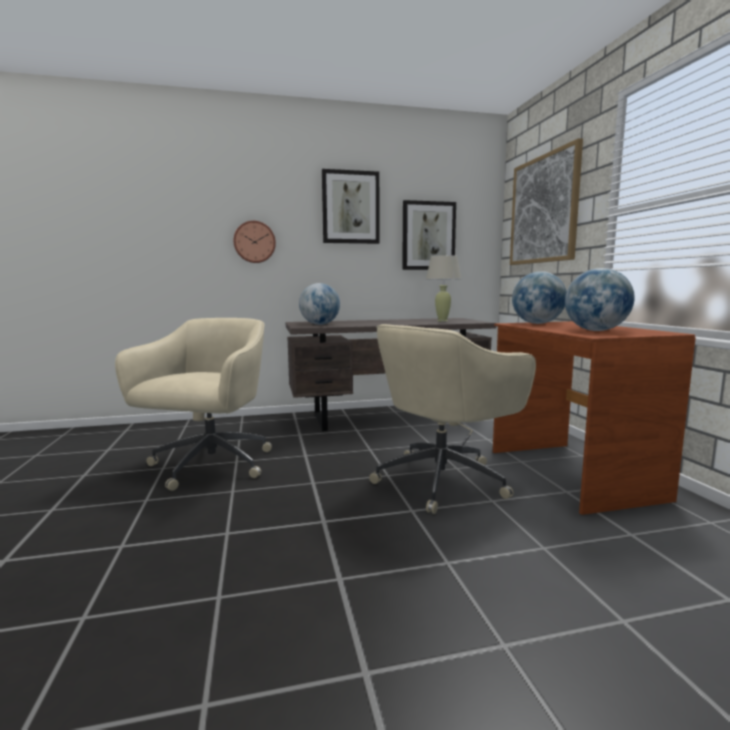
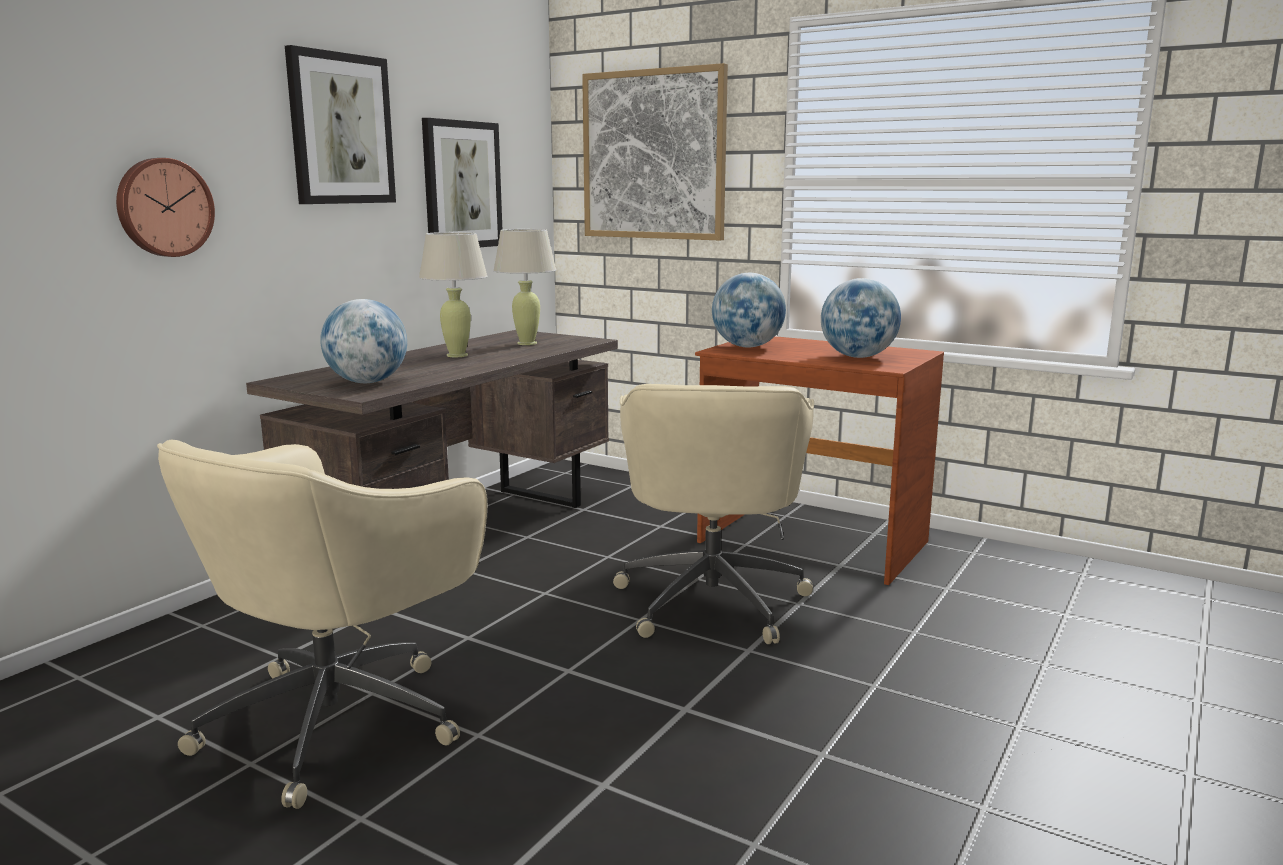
camera: 45 degrees left, 5 degrees up
(209, 466) = (339, 720): beige office chair -> beige office chair turned 120 degrees counterclockwise
(392, 321) = (457, 355): none -> beige table lamp

